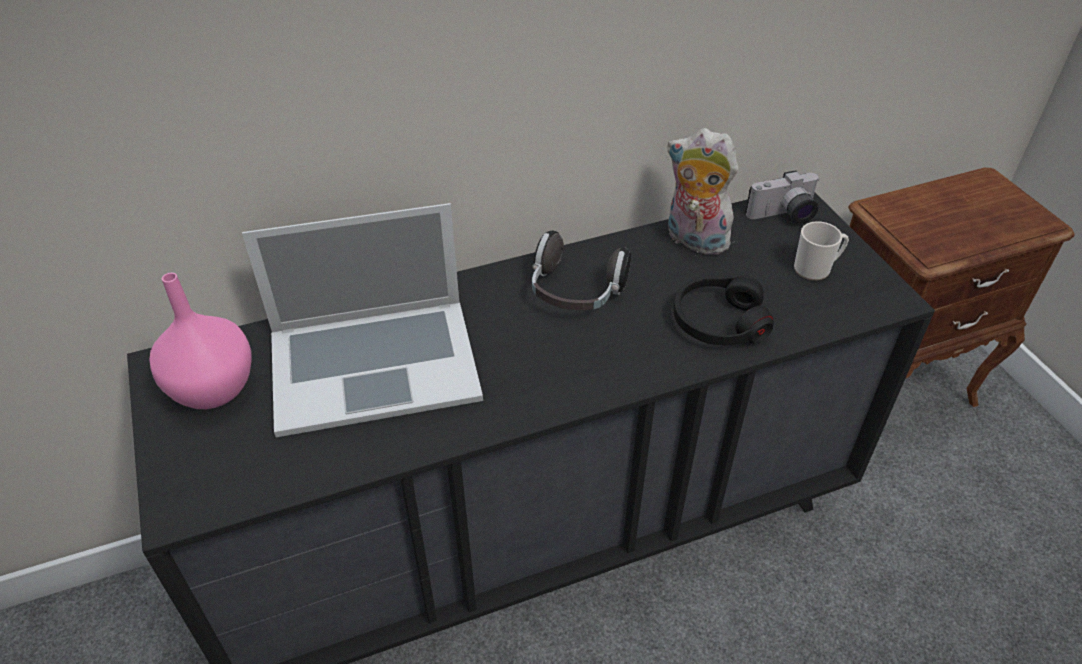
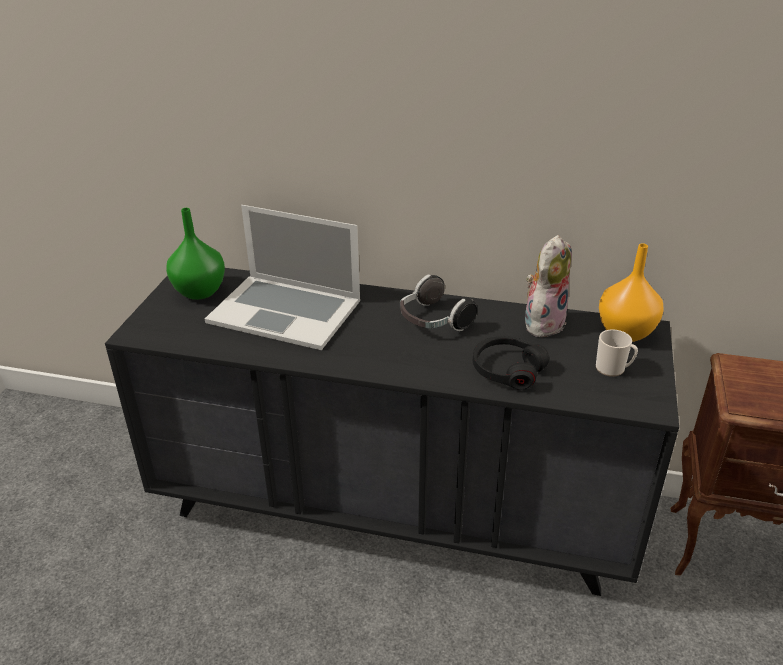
camera: 35 degrees right, 10 degrees down
(212, 391) = (198, 292): pink vase -> green vase
(693, 240) = (543, 322): plush toy -> plush toy turned 60 degrees clockwise
(783, 216) = (626, 332): camera -> orange vase

